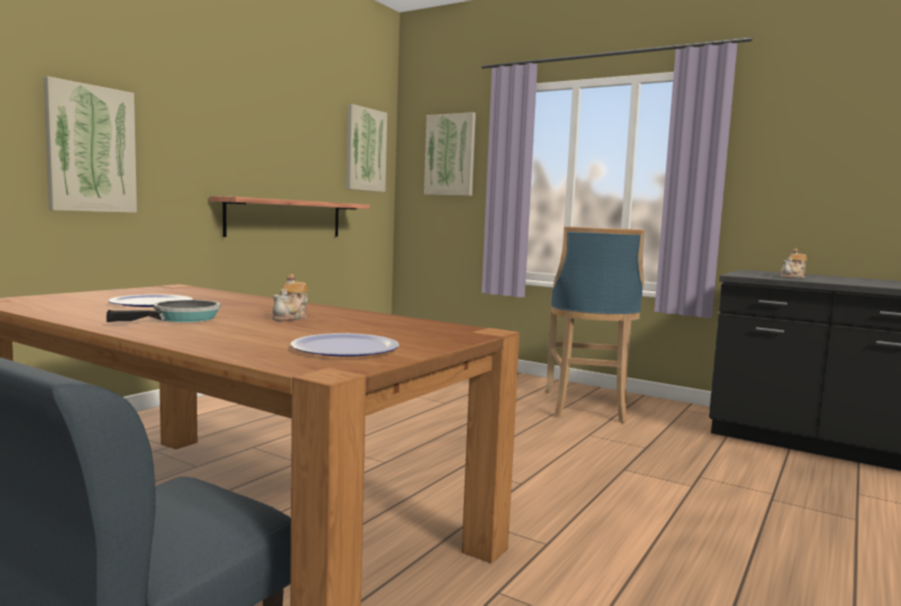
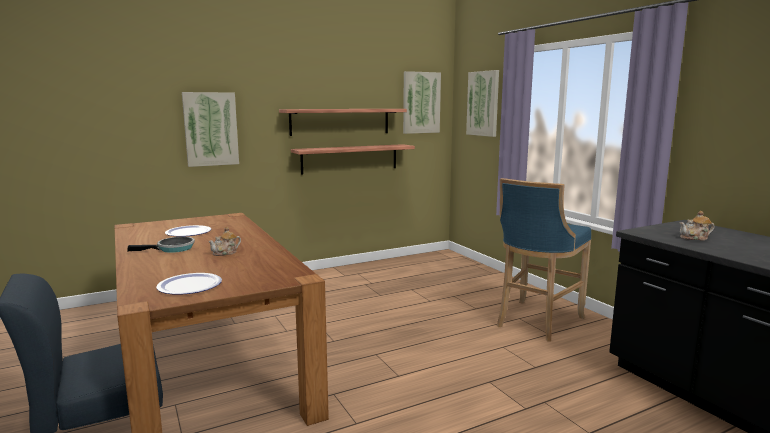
camera: 30 degrees right, 5 degrees up
(274, 162) = (340, 121): none -> shelf

